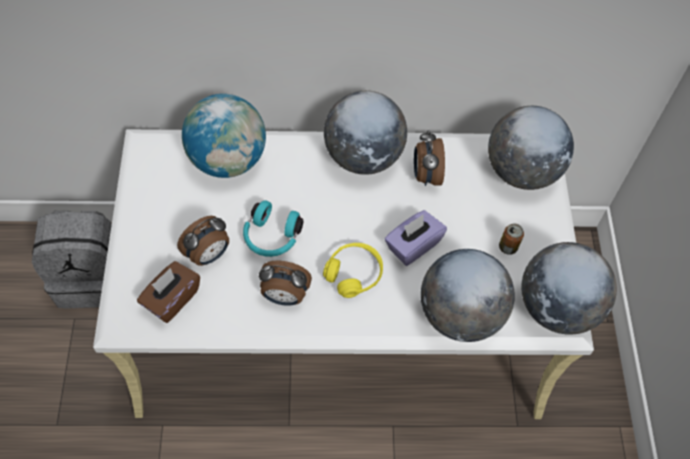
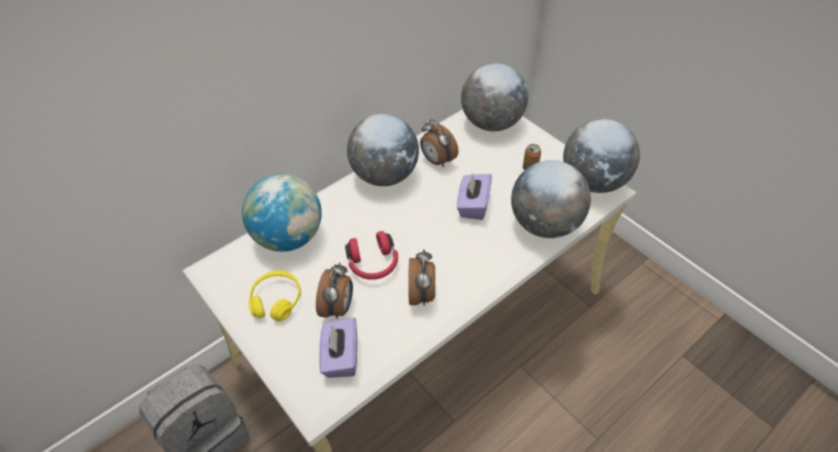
camera: 35 degrees left, 10 degrees down
(171, 299) = (341, 357): brown tissue box -> purple tissue box
(271, 237) = (373, 264): turquoise headphones -> red headphones
(284, 296) = (422, 295): alarm clock -> alarm clock turned 60 degrees counterclockwise
(353, 274) = (454, 248): yellow headphones -> yellow headphones (276, 300)

